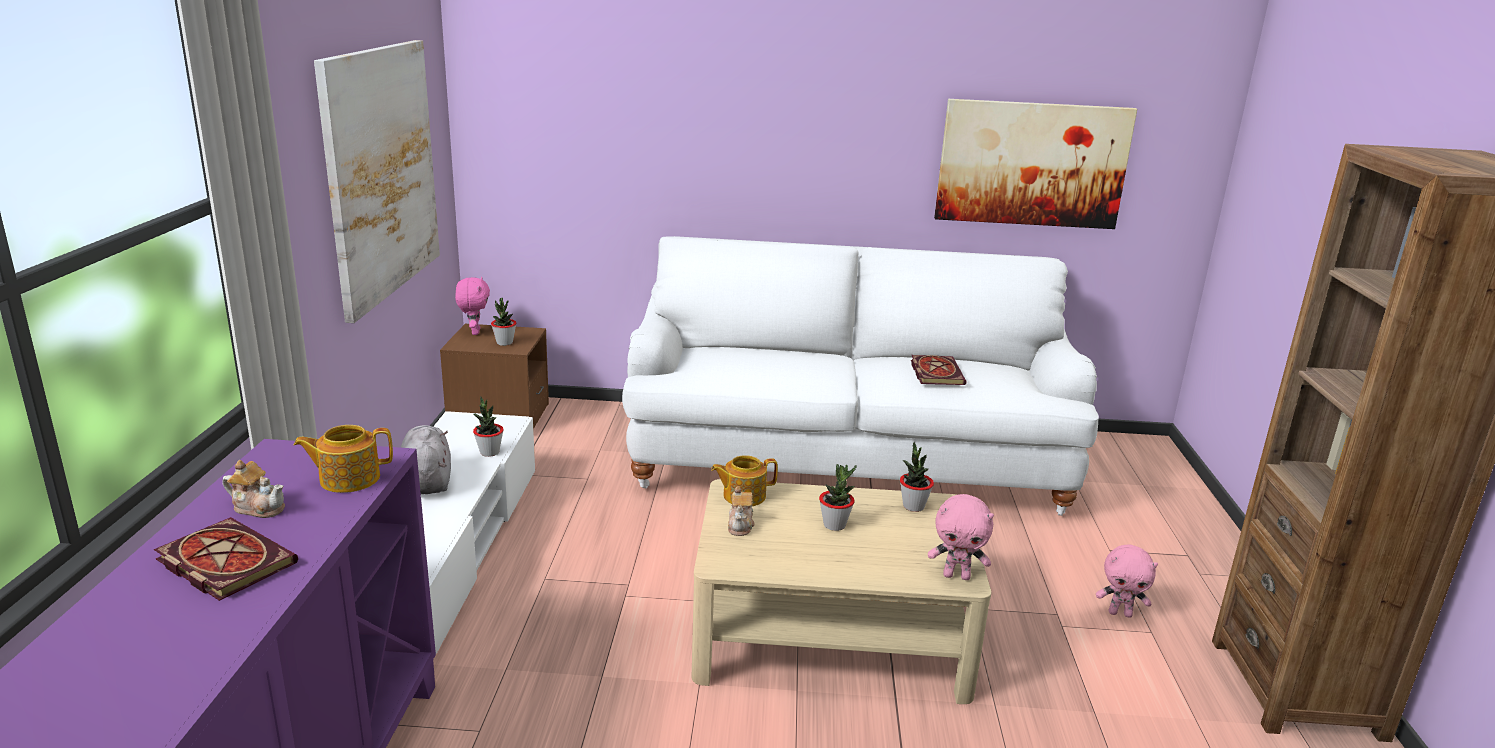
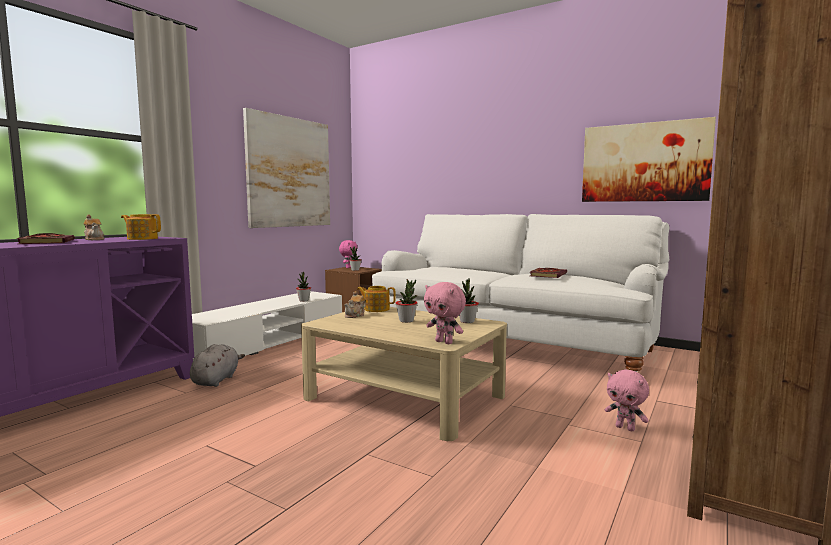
camera: 30 degrees right, 15 degrees down
(427, 481) = (263, 304): grey plush toy -> grey plush toy (216, 380)

